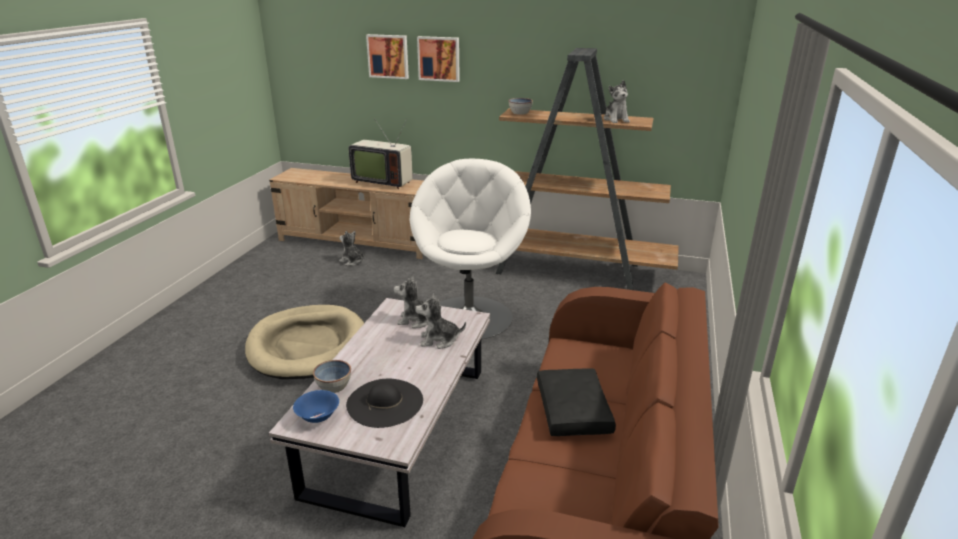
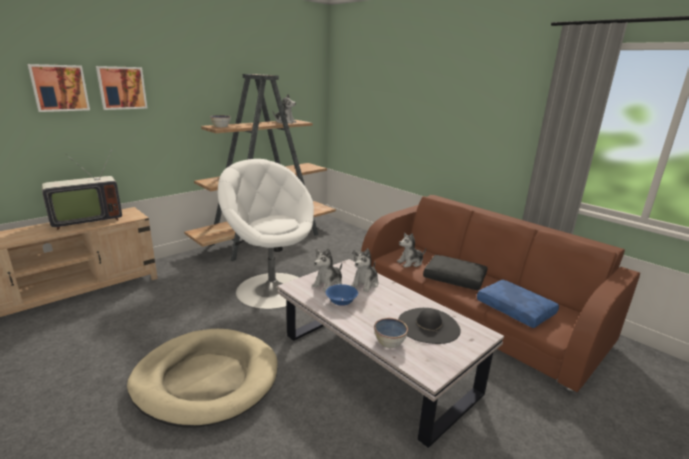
camera: 60 degrees left, 5 degrees down
(317, 417) = (428, 360): blue bowl -> blue bowl (341, 302)
(352, 261) = (95, 310): plush toy -> plush toy (410, 262)
(541, 485) = (516, 309): none -> blue pillow

